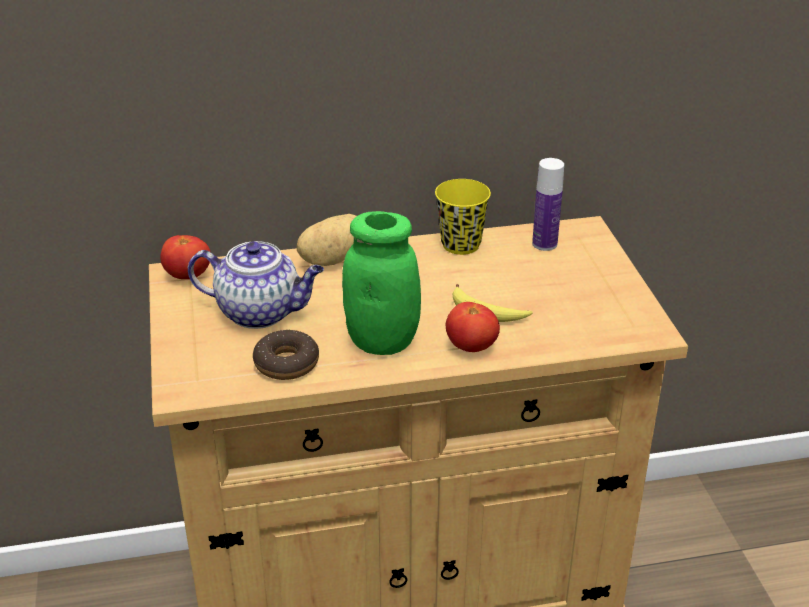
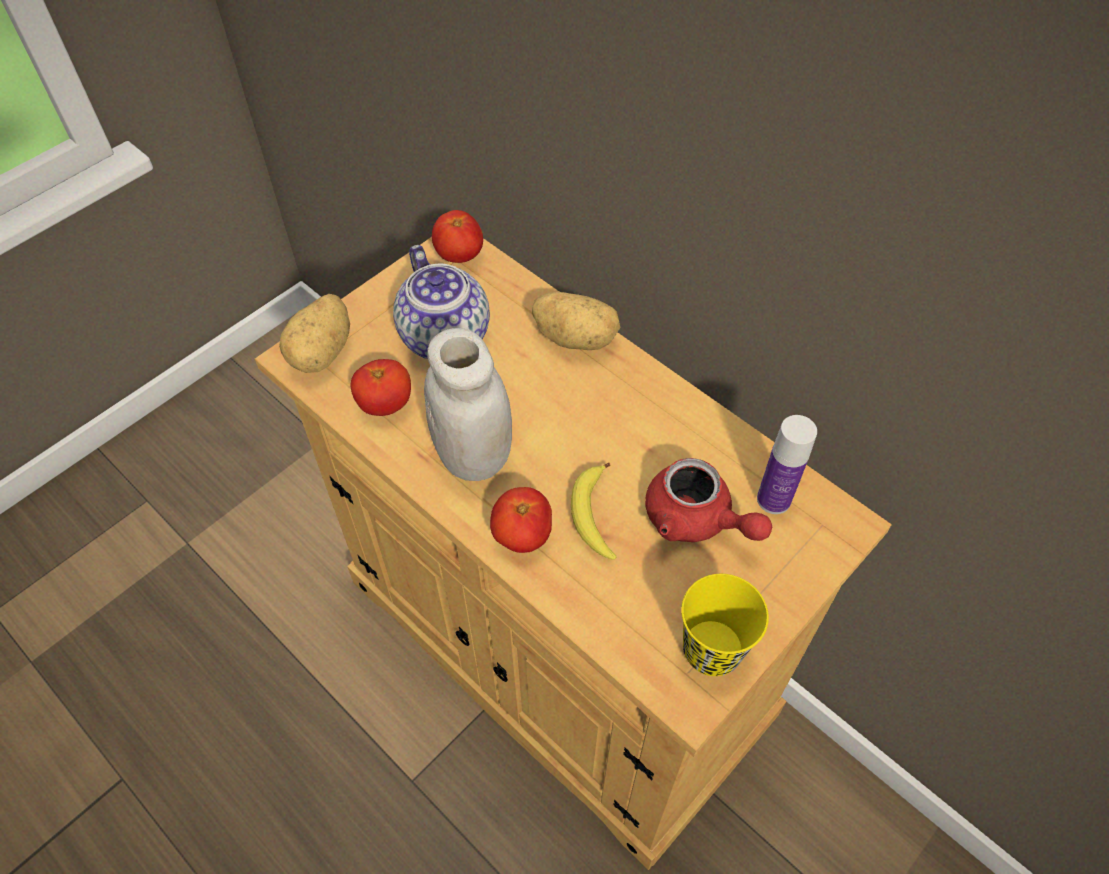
camera: 55 degrees right, 20 degrees up
(196, 375) = (324, 352): none -> potato
(286, 363) = (385, 404): donut -> tomato
(382, 342) = (473, 456): green jar -> white jar
(461, 244) = (699, 424): yellow cup -> yellow cup (712, 650)
(531, 276) = (696, 520): none -> red teapot

